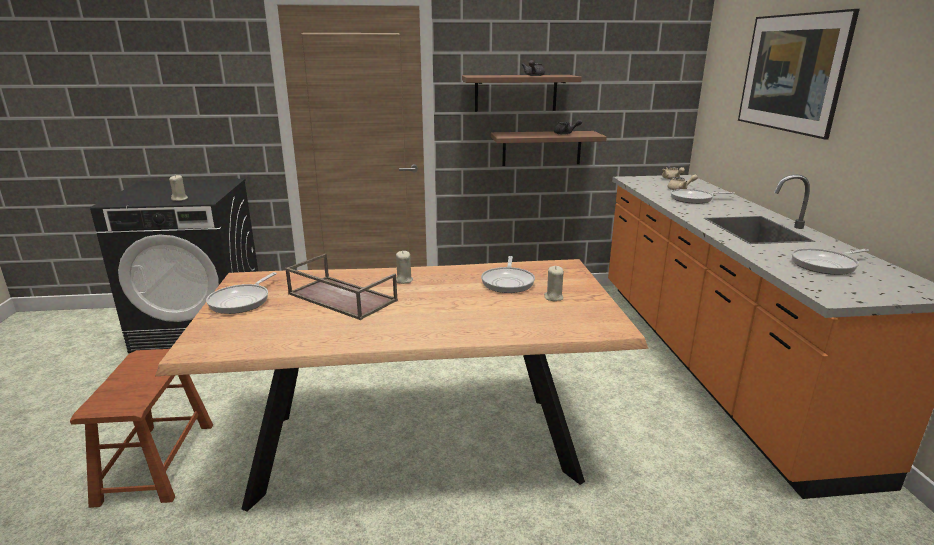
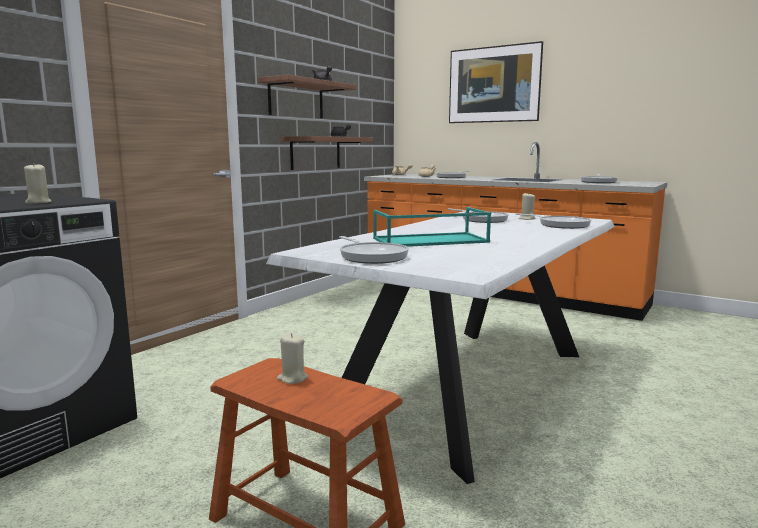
camera: 50 degrees left, 10 degrees down
(340, 297) = (429, 240): brown tray -> turquoise tray
(403, 280) = (427, 229): beige candle -> beige candle (292, 378)
(416, 444) = (468, 387): brown dining table -> white dining table
(533, 322) = (560, 225): none -> frying pan

